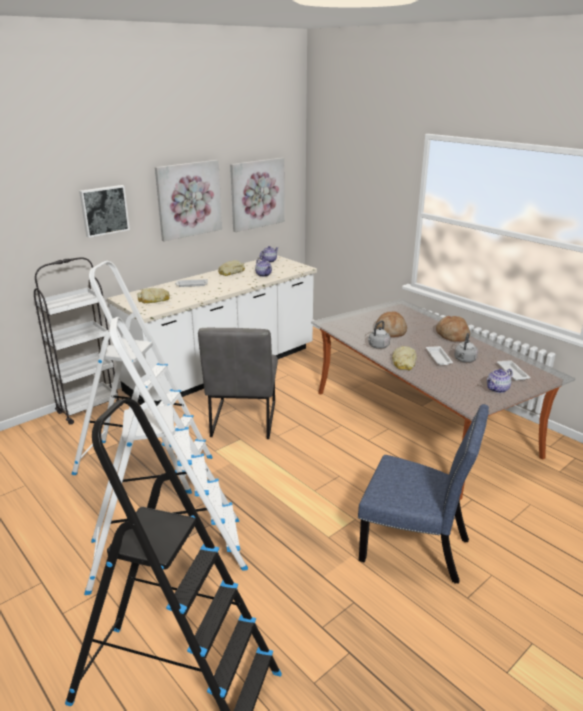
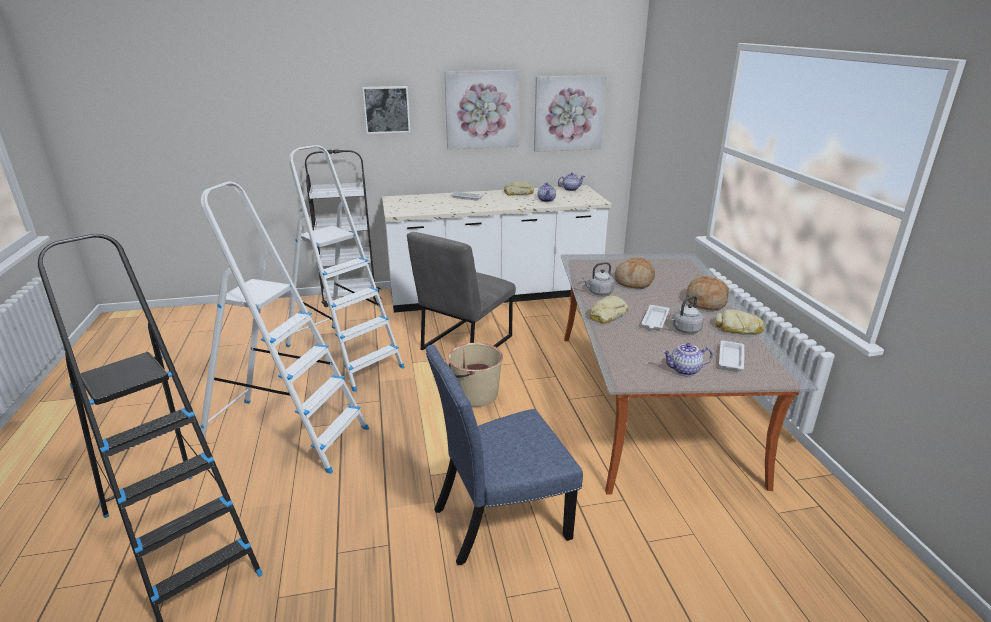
camera: 30 degrees right, 0 degrees up
(154, 299) = (416, 204): bread -> bread (738, 328)
(296, 460) = (475, 394): none -> beige bucket
(412, 547) = (503, 520): blue chair -> blue chair turned 105 degrees clockwise

